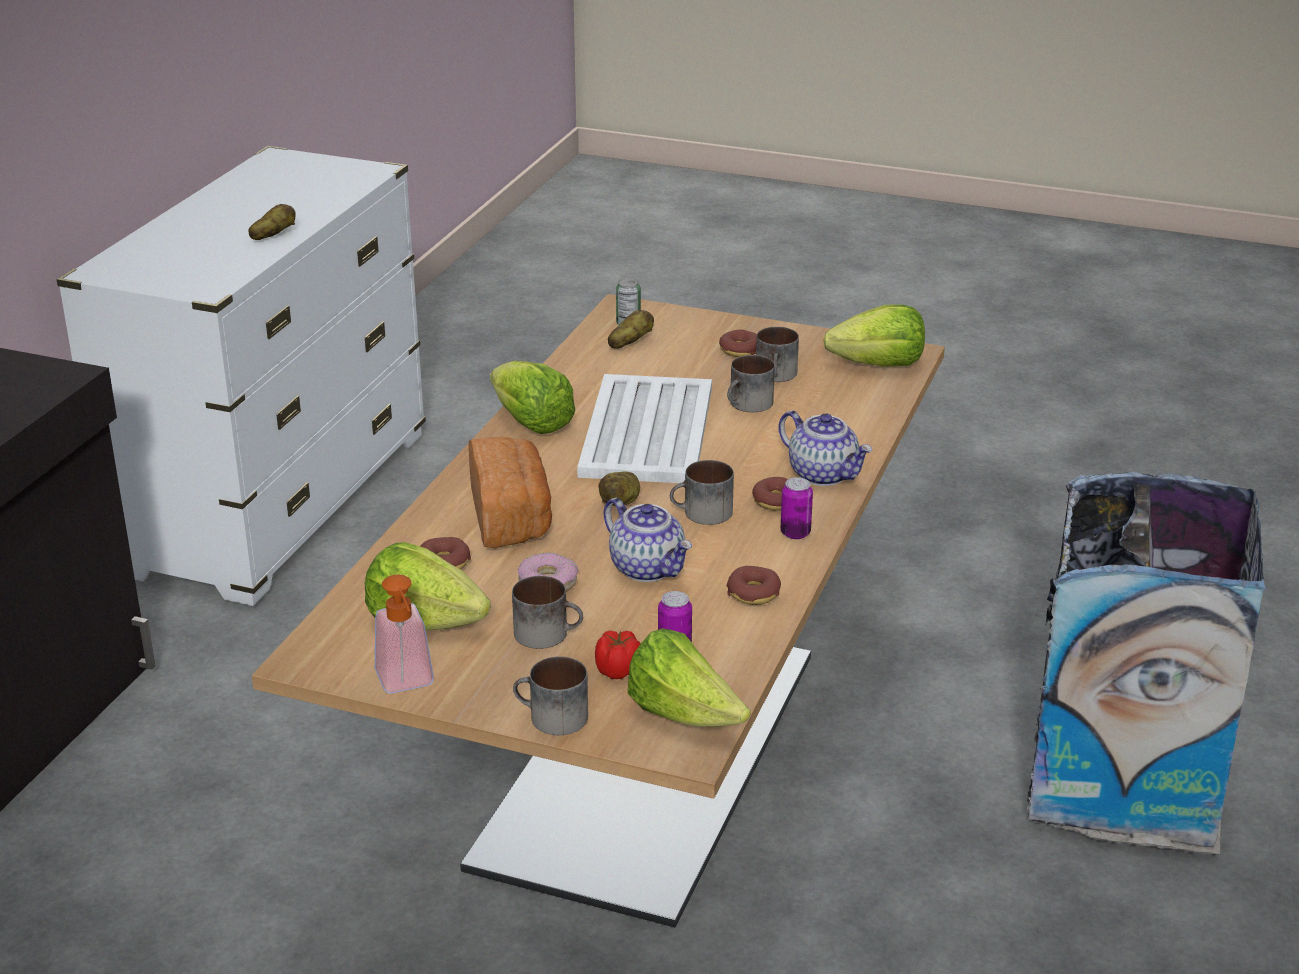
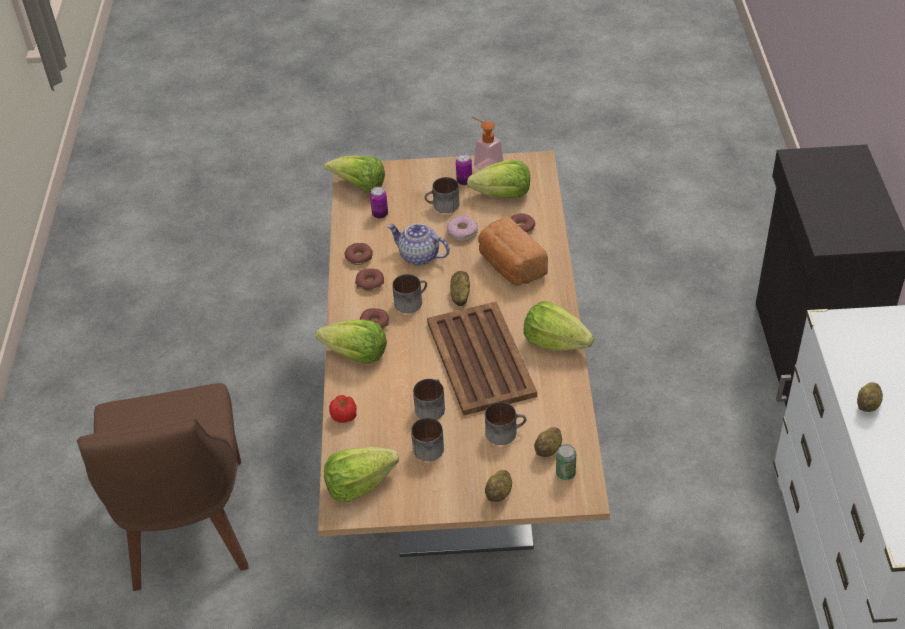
camera: 160 degrees right, 15 degrees up
(551, 718) = (414, 168): mug -> mug (505, 431)
(618, 670) = (400, 198): tomato -> tomato (344, 416)
(648, 430) = (480, 360): white tray -> brown tray
(715, 327) = (499, 493): none -> potato
(740, 350) = (466, 468): donut -> donut (370, 283)
(795, 533) = (354, 303): can -> can (464, 181)
(824, 474) = (356, 355): teapot -> lettuce
(1122, 774) = (187, 530): trash can -> brown chair

